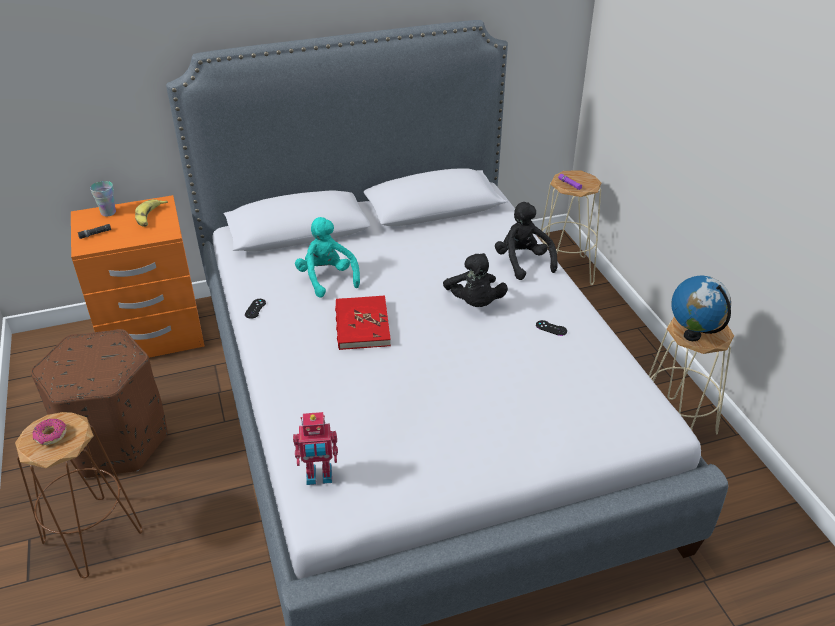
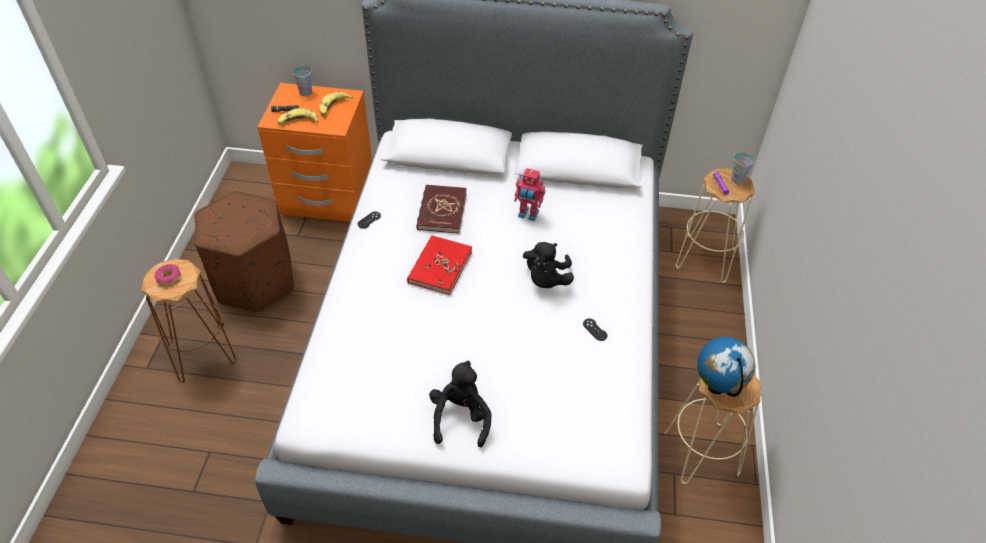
camera: 25 degrees right, 10 degrees up
(118, 240) = (298, 122): none -> banana
(319, 477) = (323, 389): toy robot -> toy robot (528, 215)
(327, 278) = (441, 211): turquoise plush toy -> red book
(523, 262) = (617, 254): black plush toy -> black plush toy (460, 417)
(580, 176) = (737, 179): none -> cup

